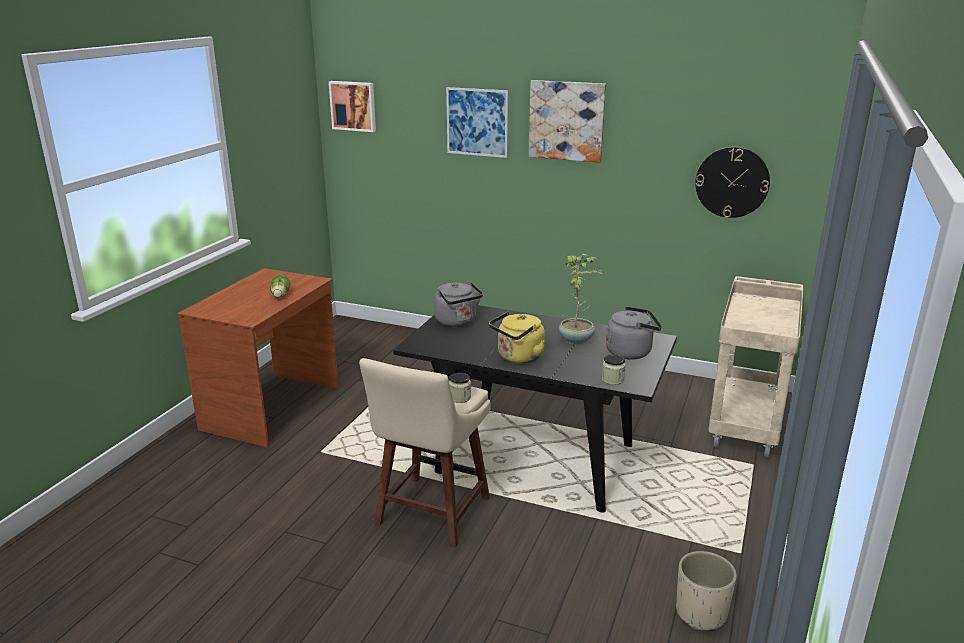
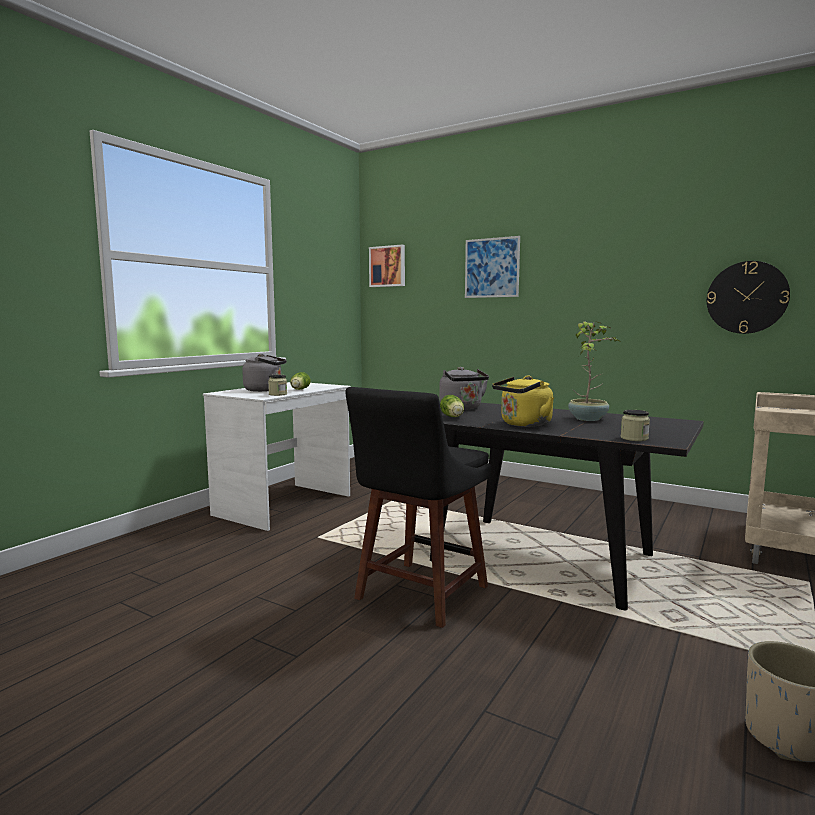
camera: 10 degrees right, 15 degrees down
(273, 408) = (284, 505): brown desk -> white desk
(430, 513) = (418, 594): beige stool -> black stool
(451, 345) = (453, 417): none -> lettuce
(459, 398) = (456, 453): jar -> jar (278, 394)
(567, 120) = (574, 256): picture -> none
(631, 352) = (652, 426): grey kettle -> grey kettle (265, 390)

